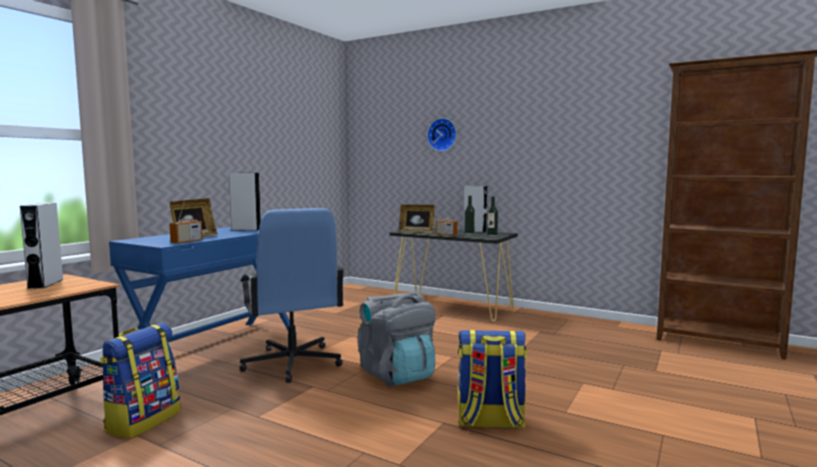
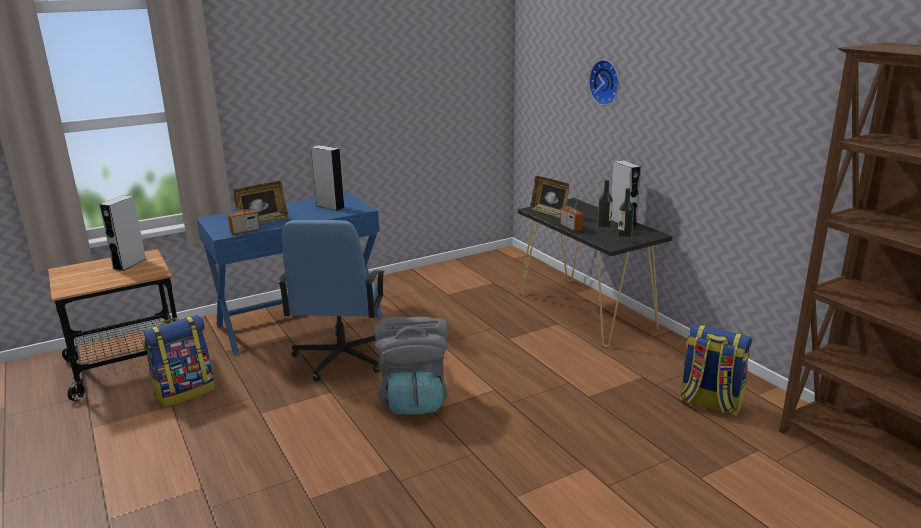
camera: 30 degrees right, 15 degrees up
(490, 422) = (430, 483): backpack -> backpack (709, 403)

